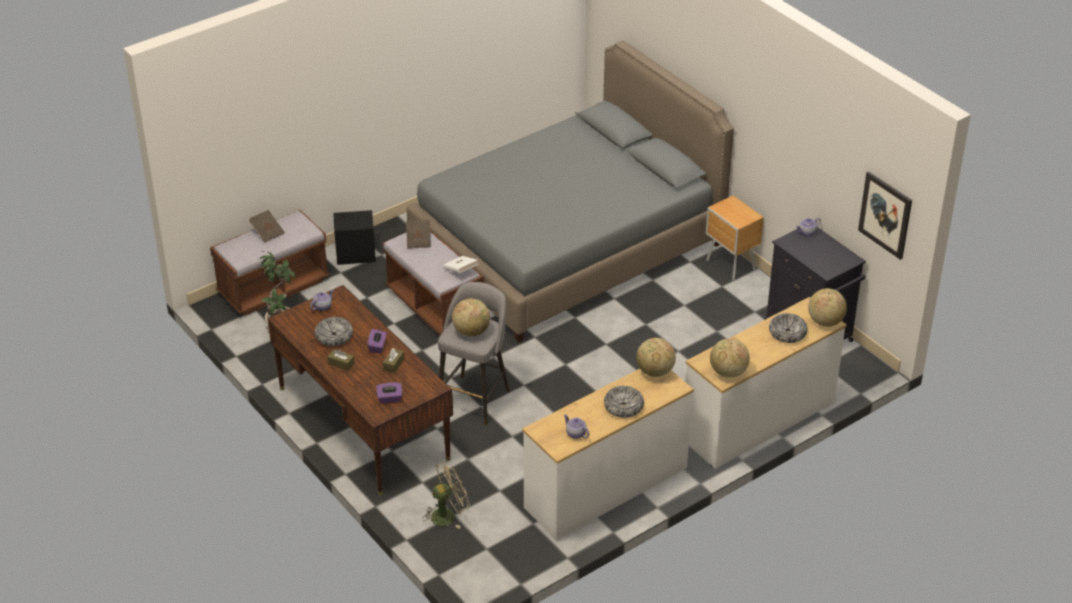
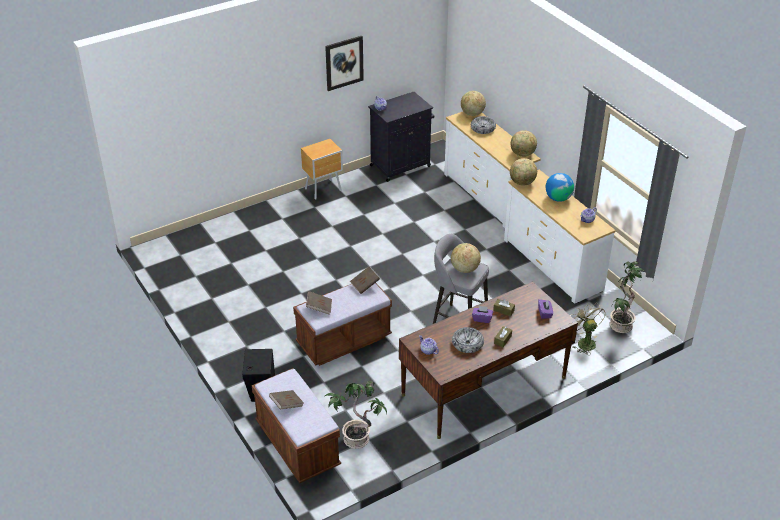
camera: 85 degrees left, 0 degrees up
(461, 271) = (365, 285): white book -> brown book
(485, 553) = (620, 324): none -> potted plant
(566, 246) = (280, 265): grey bed -> none
(623, 406) = (558, 198): bowl -> globe
(885, 215) = (421, 49): picture -> picture (344, 63)

